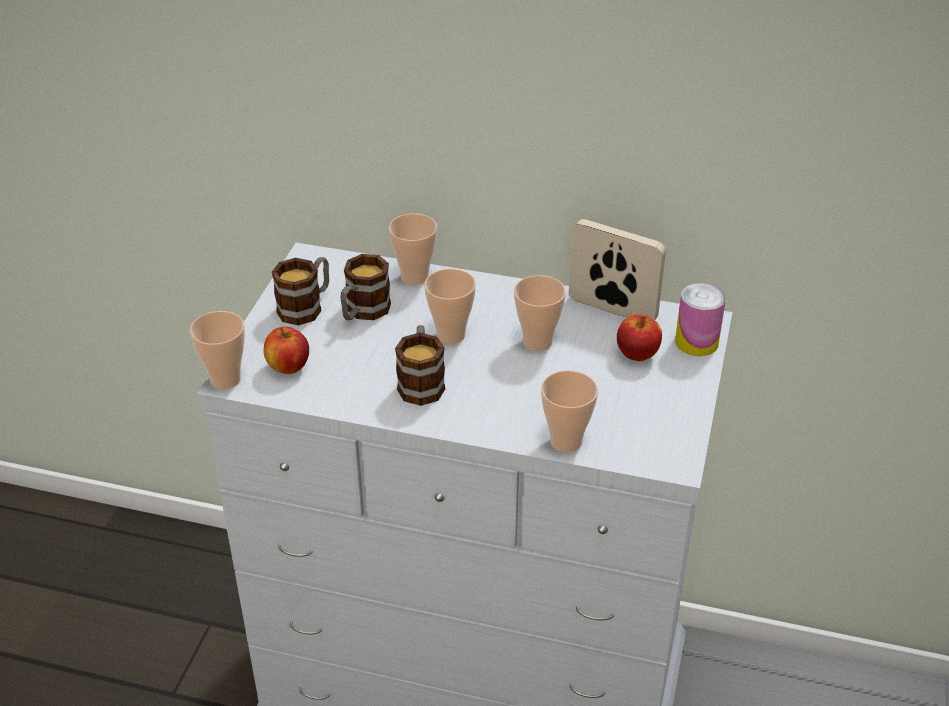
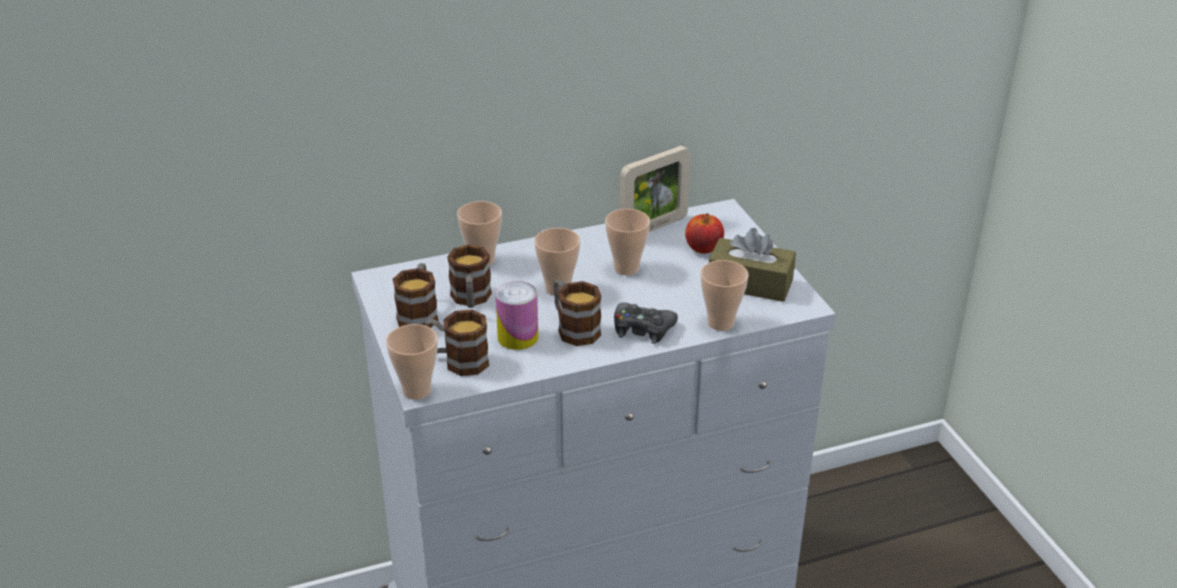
camera: 35 degrees left, 5 degrees down
(288, 367) = (458, 361): apple -> mug
(483, 412) = (642, 329): none -> black game controller
(612, 309) = (653, 227): picture frame -> picture frame turned 150 degrees clockwise
(644, 413) = (750, 283): none -> brown tissue box
(696, 342) = (733, 226): can -> can (518, 337)

